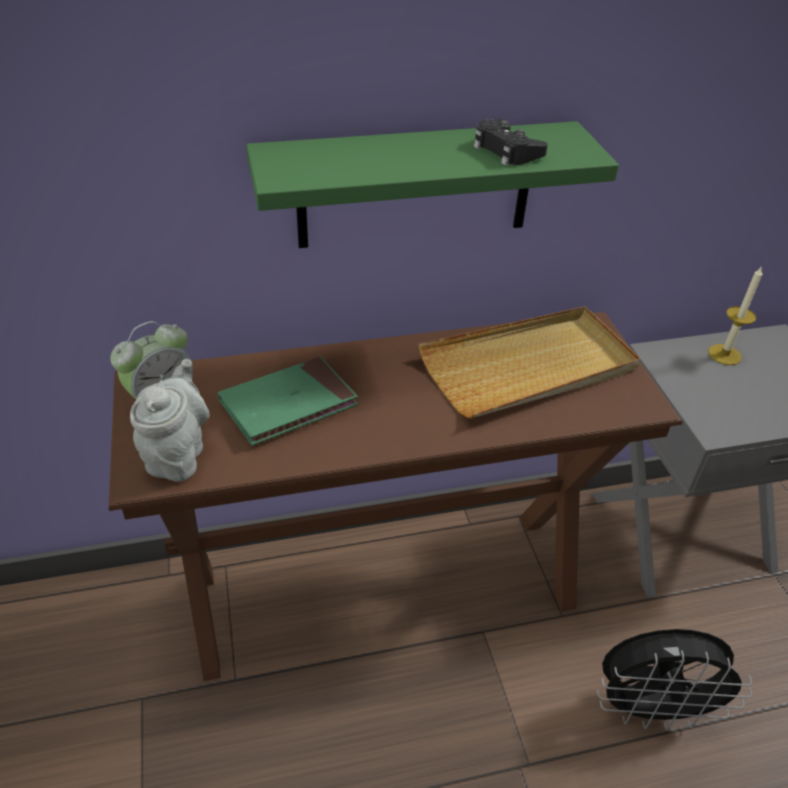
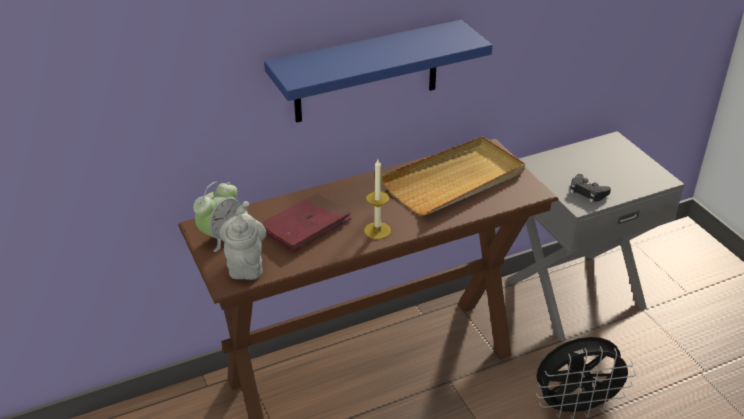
camera: 10 degrees left, 5 degrees down
(288, 404) = (305, 225): green book -> red book
(415, 186) = (366, 72): green shelf -> blue shelf
(506, 150) = (424, 44): black game controller -> black game controller (587, 192)
(724, 354) = (579, 156): candle -> candle (377, 230)

